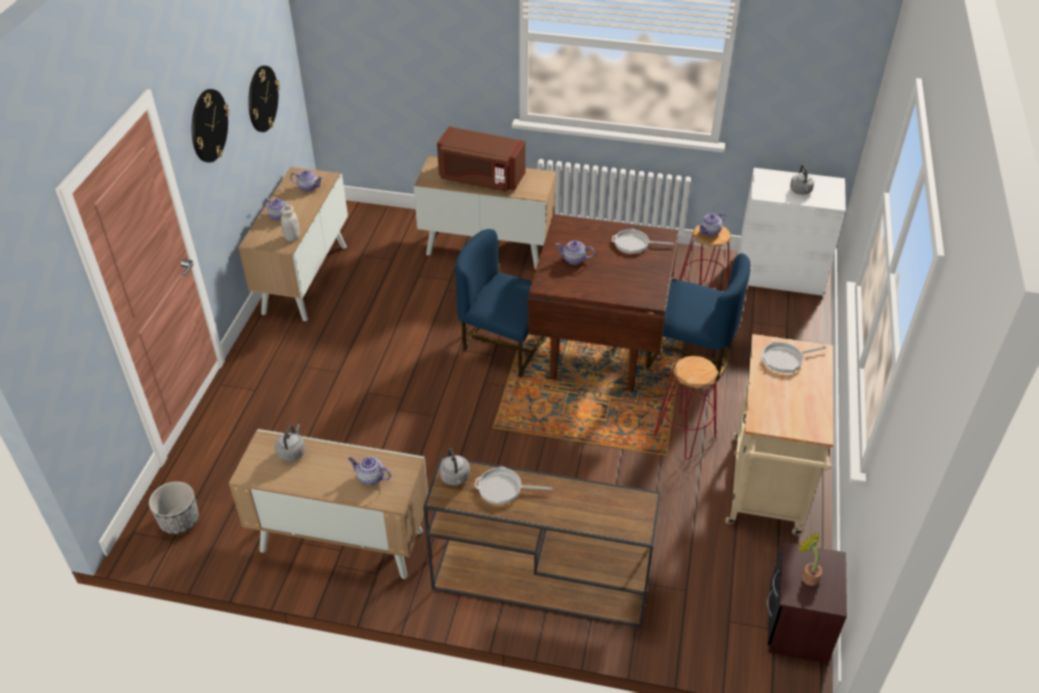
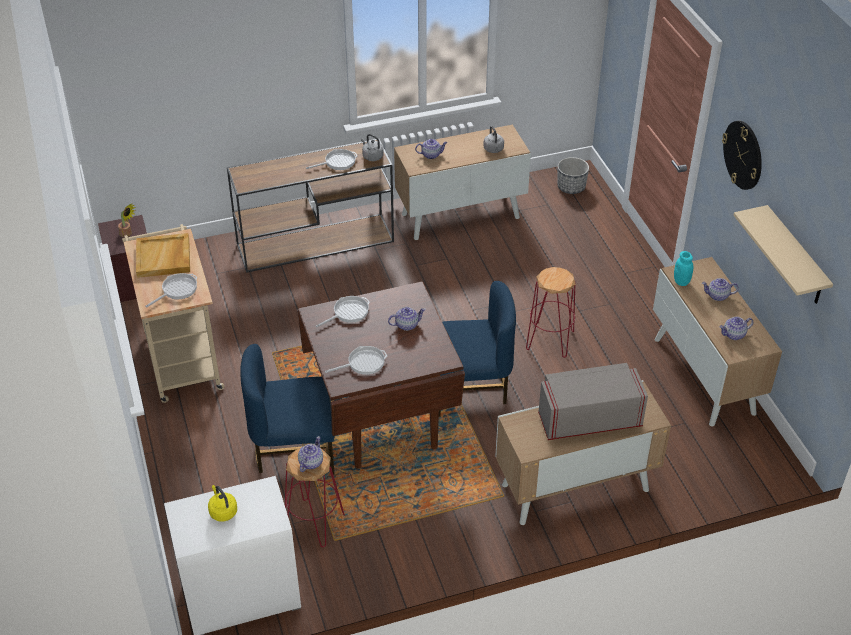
camera: 150 degrees right, 0 degrees up
(262, 98) = (795, 257): wall clock -> beige shelf
(292, 237) = (681, 281): white jar -> turquoise jar
(480, 178) = (588, 418): brown microwave -> grey microwave
(619, 289) = (348, 312): none -> frying pan
(684, 436) = (265, 373): red stool -> red stool (550, 340)
(789, 403) = (164, 258): none -> beige tray
(801, 191) = (222, 511): grey kettle -> yellow kettle

